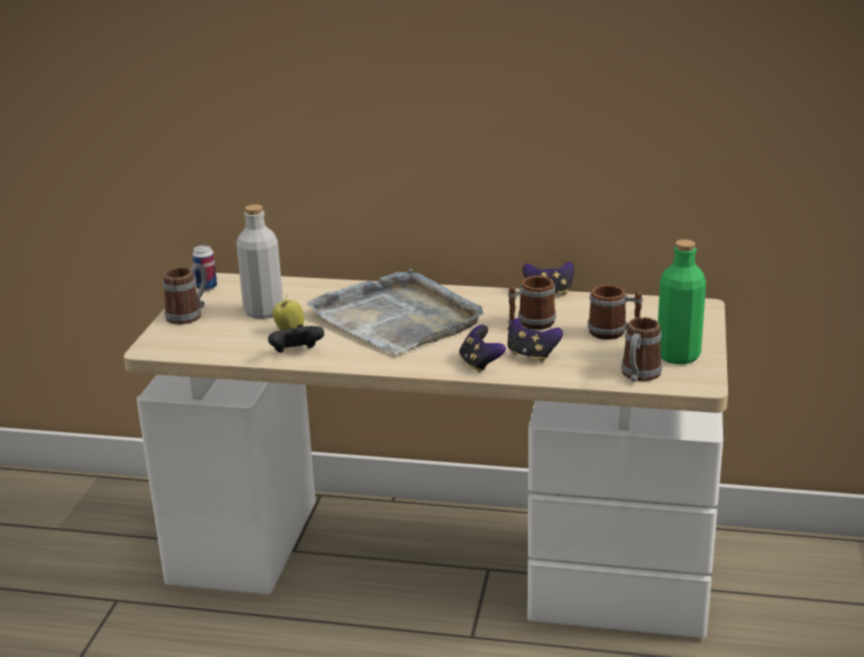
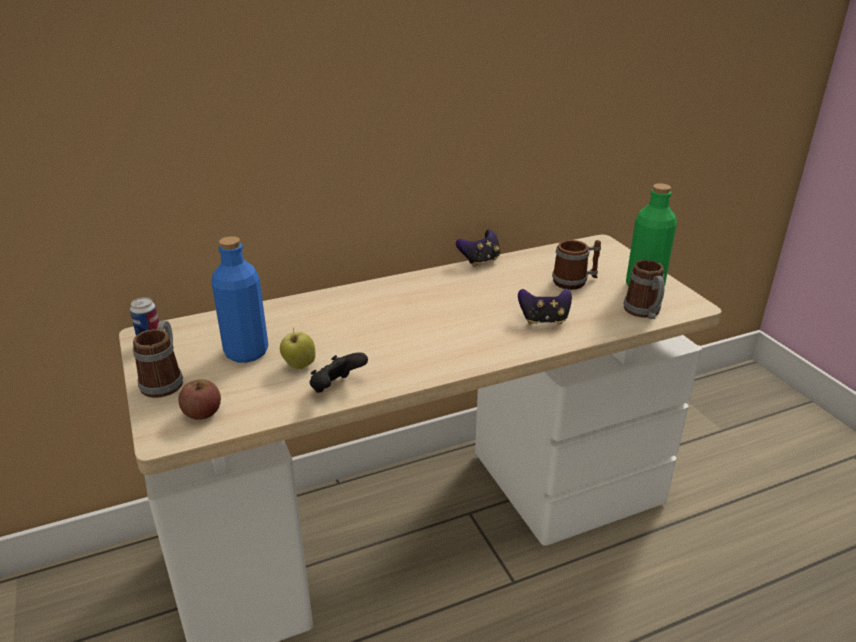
camera: 35 degrees left, 5 degrees up
(189, 342) = (202, 413): none -> apple
(263, 311) = (246, 352): grey bottle -> blue bottle
(398, 318) = (387, 320): grey tray -> none
(480, 364) = (516, 342): game controller -> none
(530, 324) = (504, 293): mug -> none

